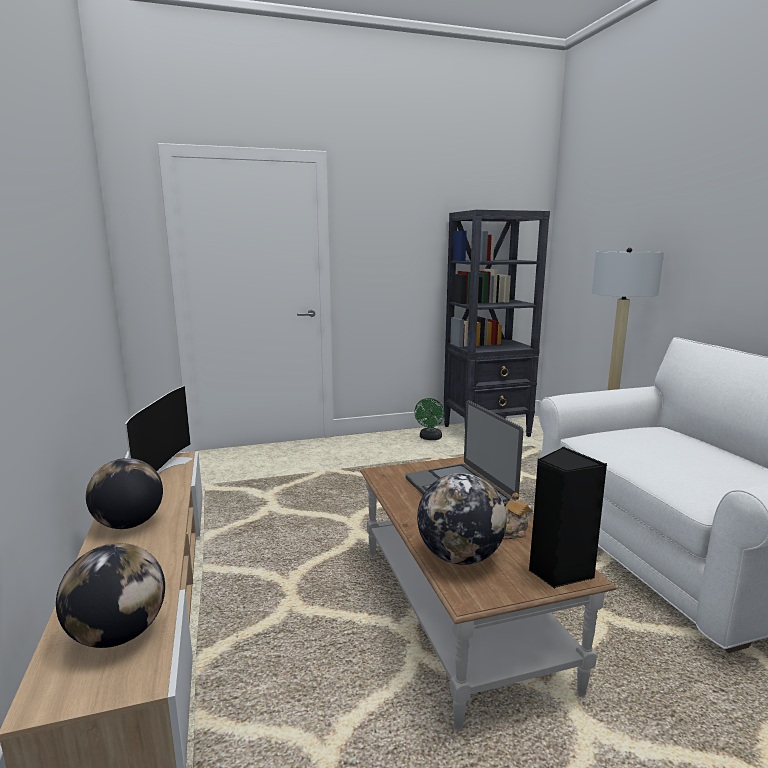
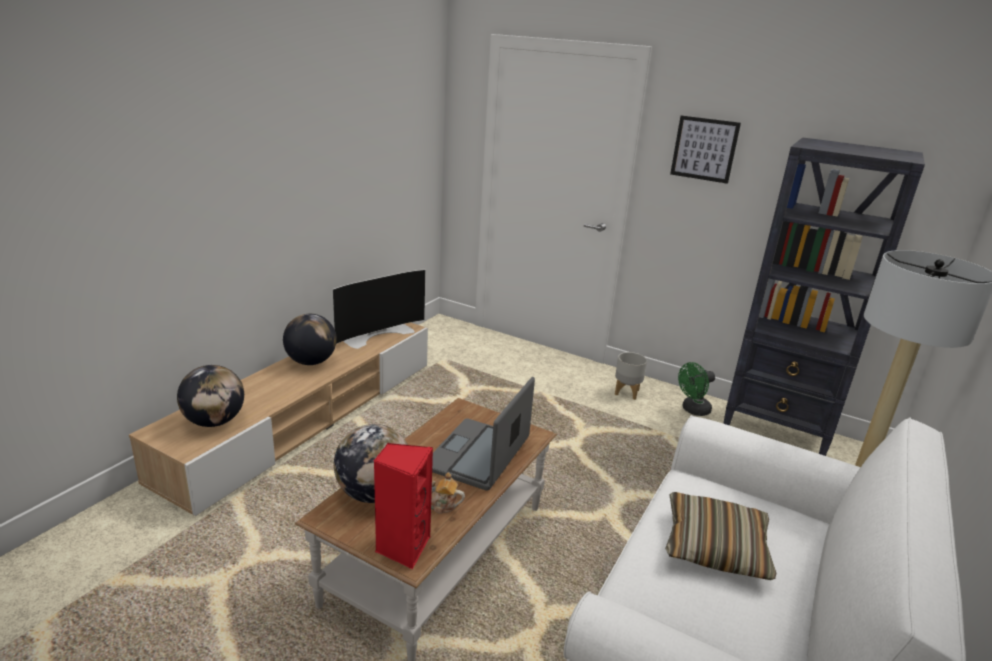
camera: 45 degrees right, 10 degrees up
(378, 446) = (626, 392): none -> grey planter
(384, 231) = (704, 149): none -> picture
(557, 571) = (402, 547): black speaker -> red speaker
(669, 454) = (715, 546): none -> pillow

